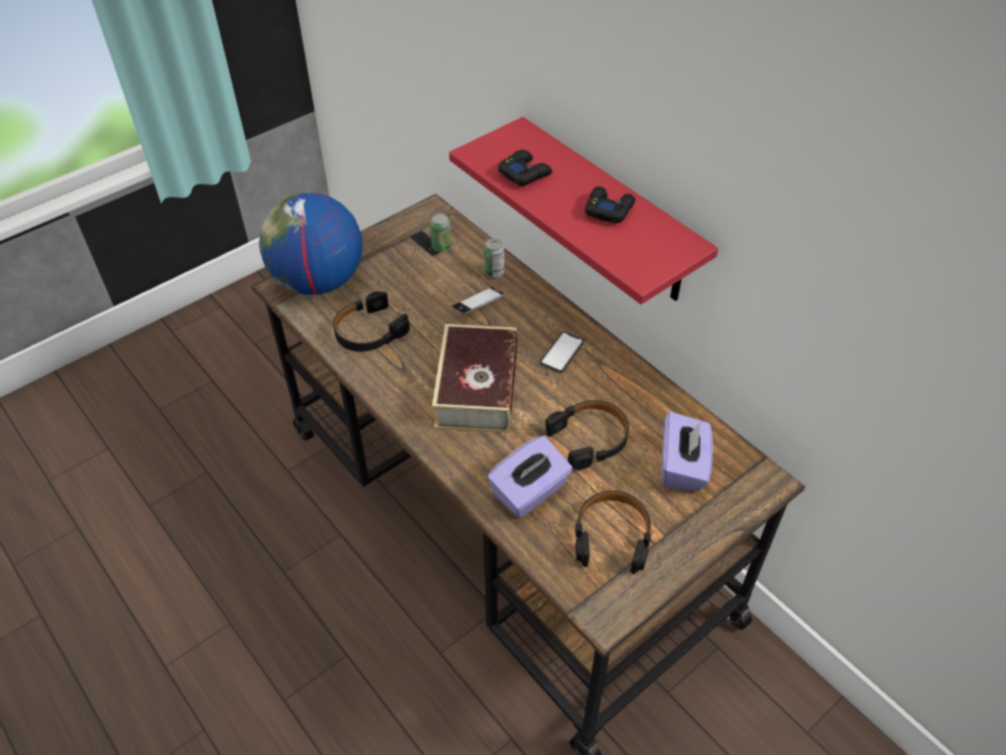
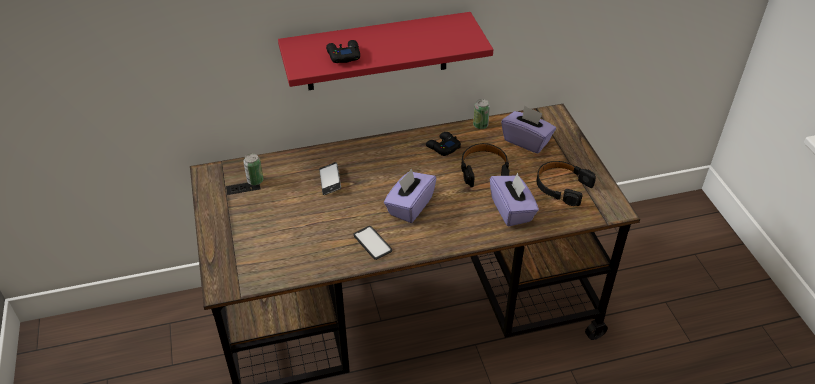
camera: 65 degrees left, 5 degrees down
(318, 281) = (235, 261): globe -> none
(369, 331) = (314, 246): black headphones -> none
(477, 388) = (409, 206): book -> purple tissue box
(494, 272) = (304, 163): can -> can (480, 125)
(562, 352) = (404, 157): phone -> phone (372, 243)
(608, 209) = (407, 35): black game controller -> black game controller (442, 147)

